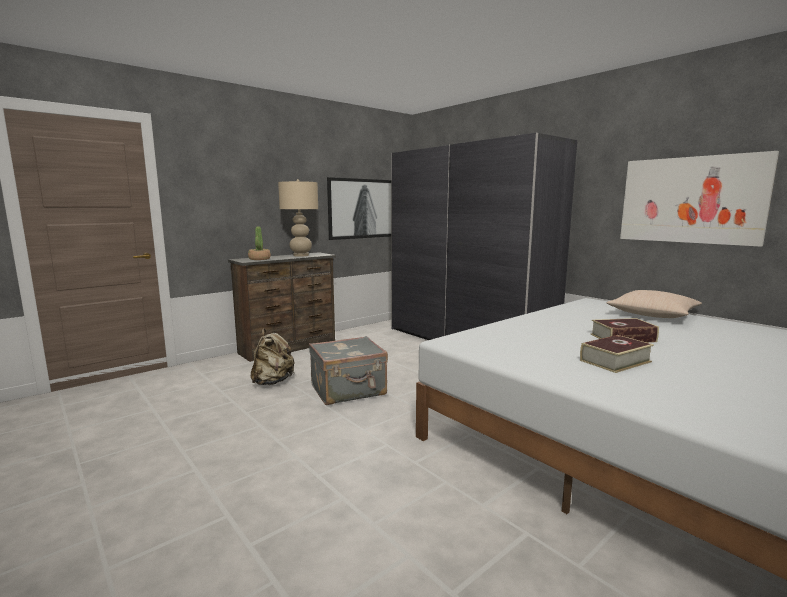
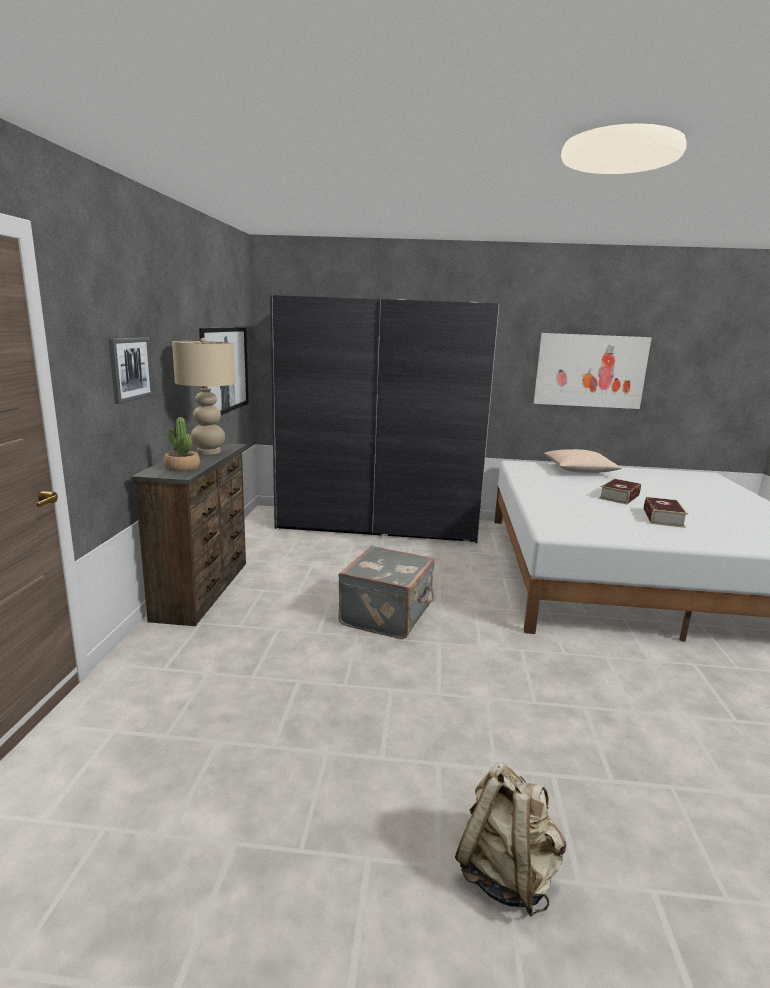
camera: 45 degrees left, 5 degrees up
(239, 196) = (130, 369): none -> picture
(273, 382) = (289, 639): beige backpack -> beige backpack (506, 873)

